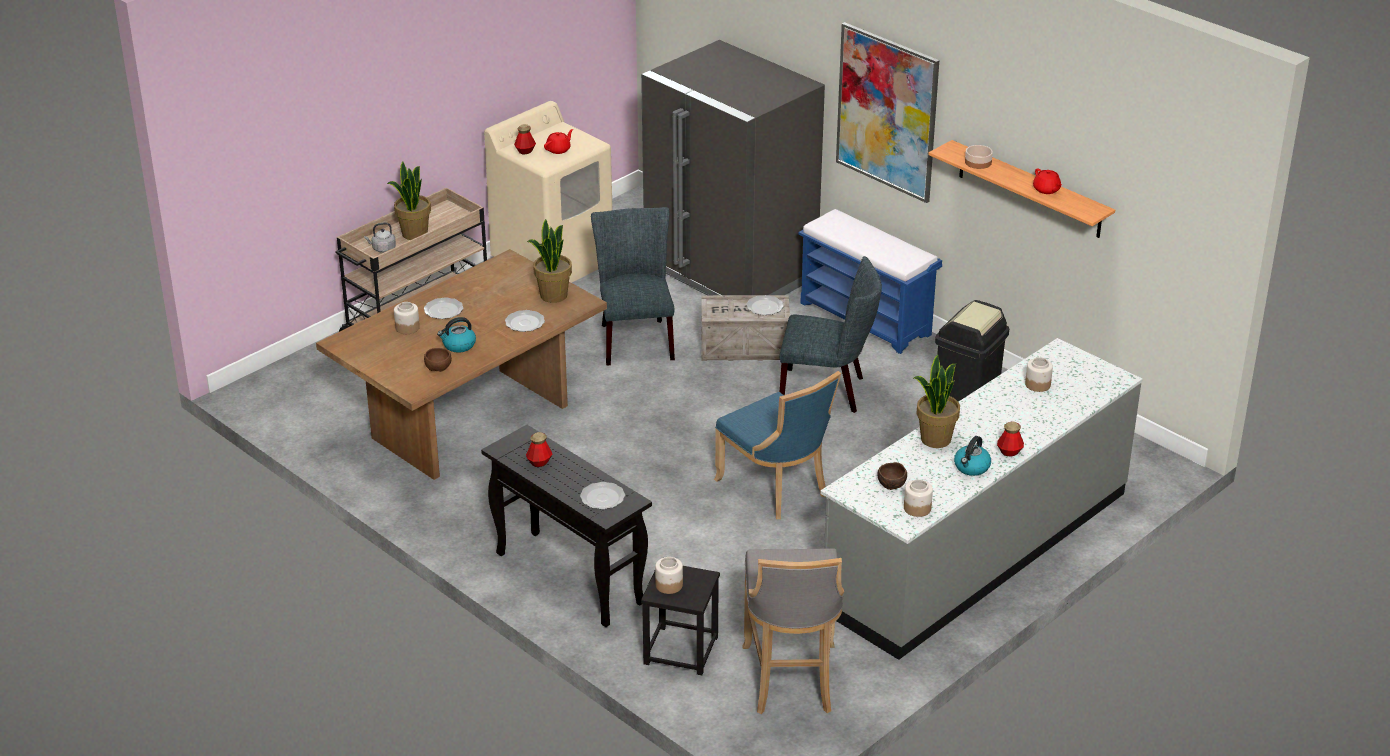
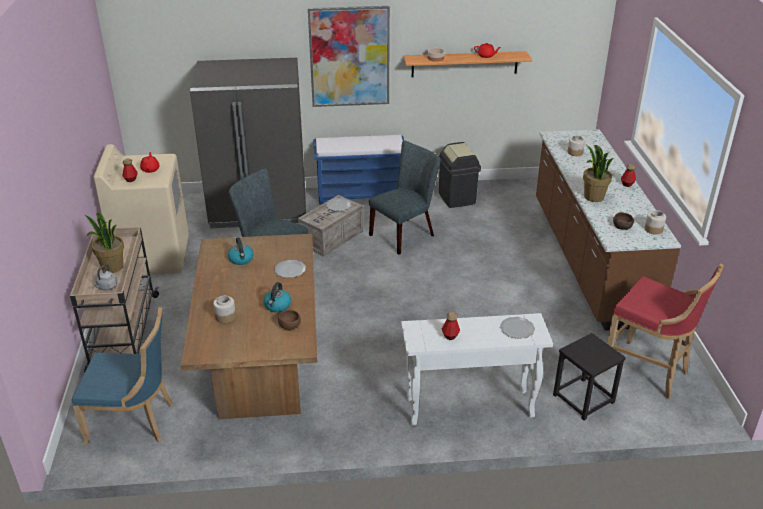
camera: 50 degrees left, 0 degrees up
(444, 310) = (228, 293): plate -> none
(553, 295) = (276, 247): potted plant -> none
(568, 578) = (468, 408): black console table -> white console table
(668, 585) = (588, 357): jar -> none
(776, 488) = (469, 290): blue chair -> blue chair (134, 421)
(791, 681) = (648, 372): grey stool -> red stool
(971, 467) = (630, 199): kettle -> kettle (241, 259)
(976, 549) = (589, 259): grey counter -> brown counter

